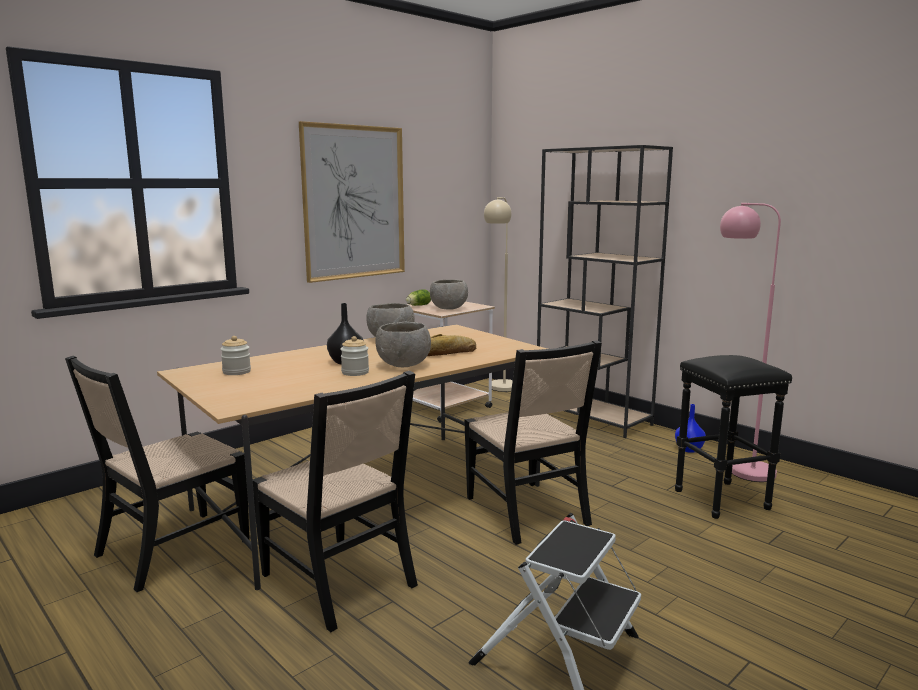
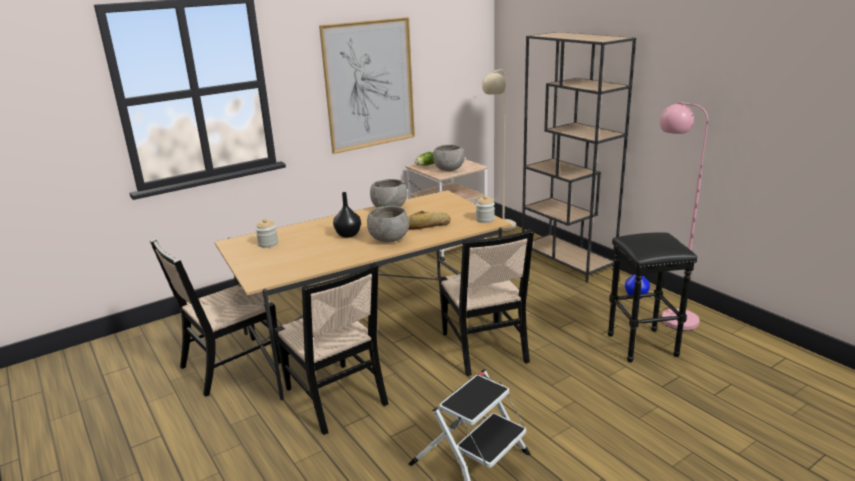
camera: 10 degrees right, 10 degrees up
(355, 372) = (351, 247): jar -> jar (485, 219)

